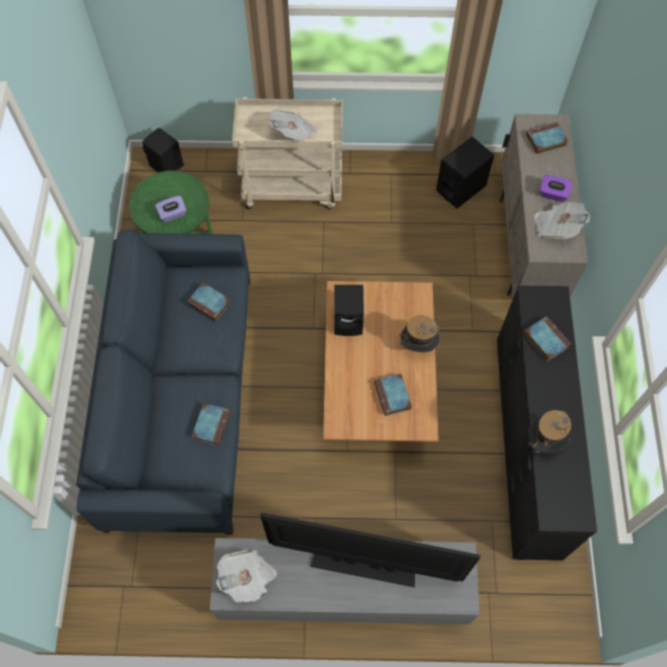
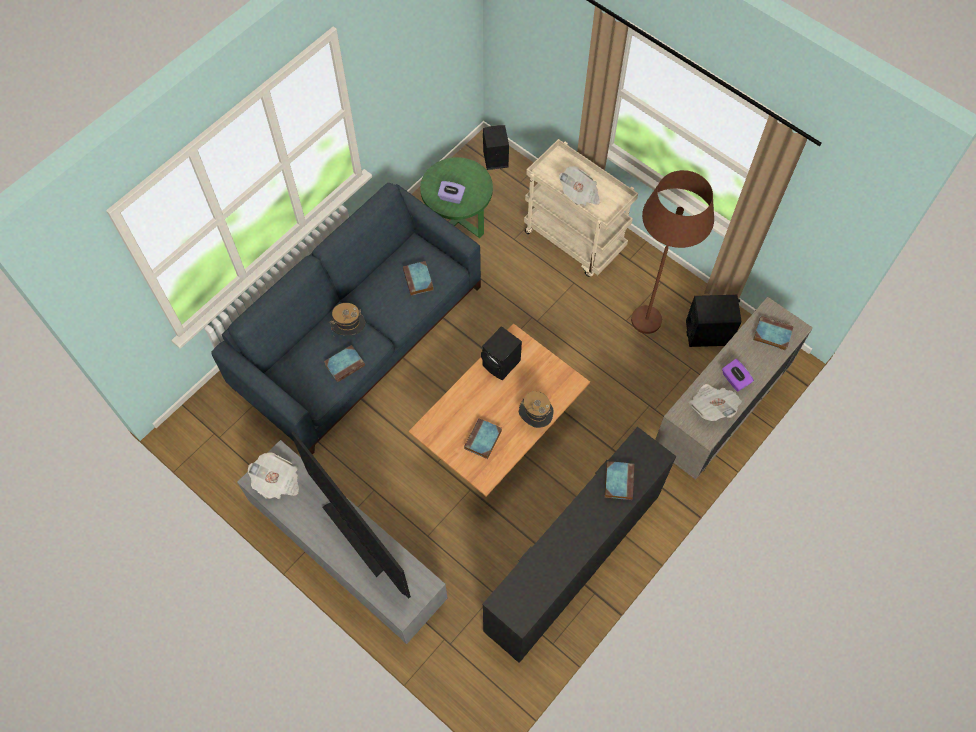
camera: 40 degrees right, 0 degrees up
(401, 197) = (652, 306): none -> brown floor lamp
(544, 440) = (546, 548): hat -> hat (349, 330)

